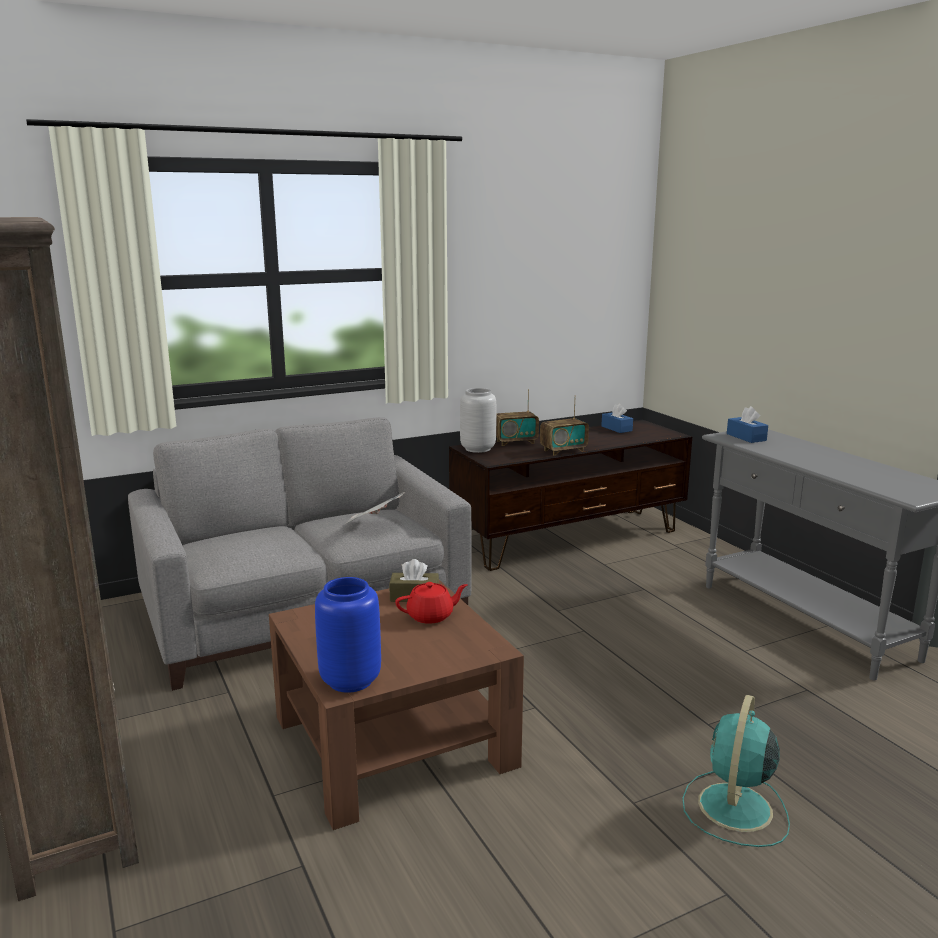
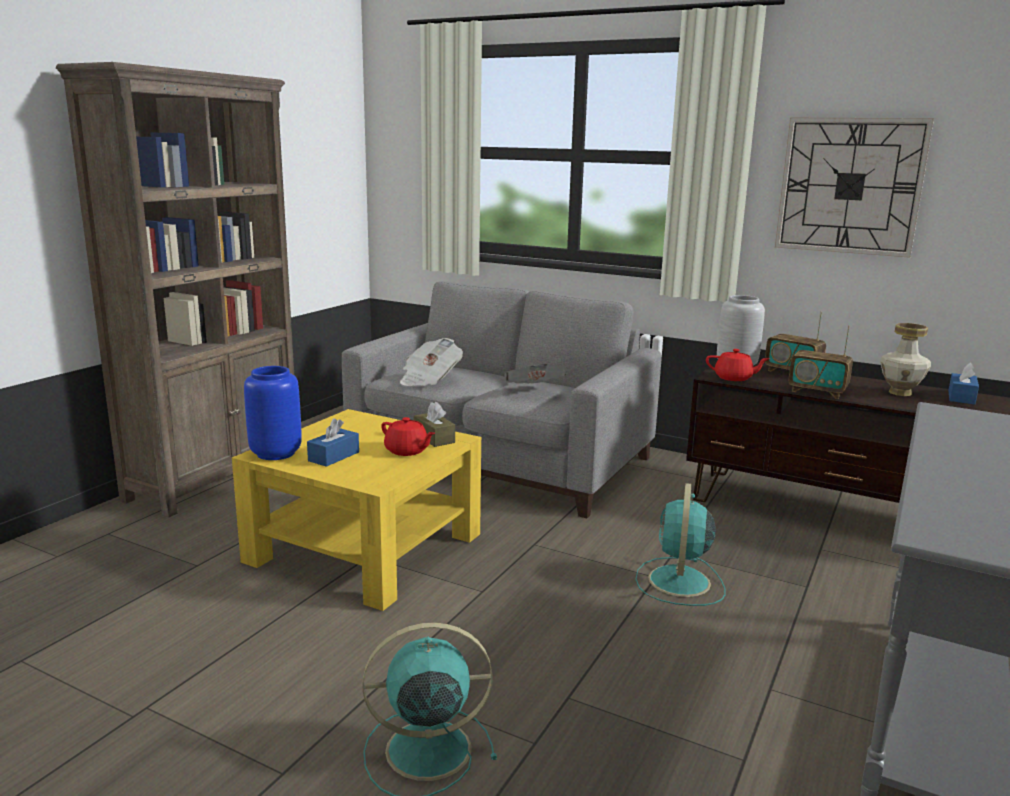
camera: 55 degrees right, 0 degrees up
(259, 553) = (429, 379): none -> newspaper
(393, 741) = (365, 548): brown coffee table -> yellow coffee table
(504, 458) = (734, 378): none -> red teapot
(510, 287) = (850, 186): none -> wall clock
(591, 436) = (899, 393): none -> vase
(600, 625) = (679, 582): none -> turquoise fan
(746, 437) = (969, 420): blue tissue box -> blue tissue box (334, 456)

